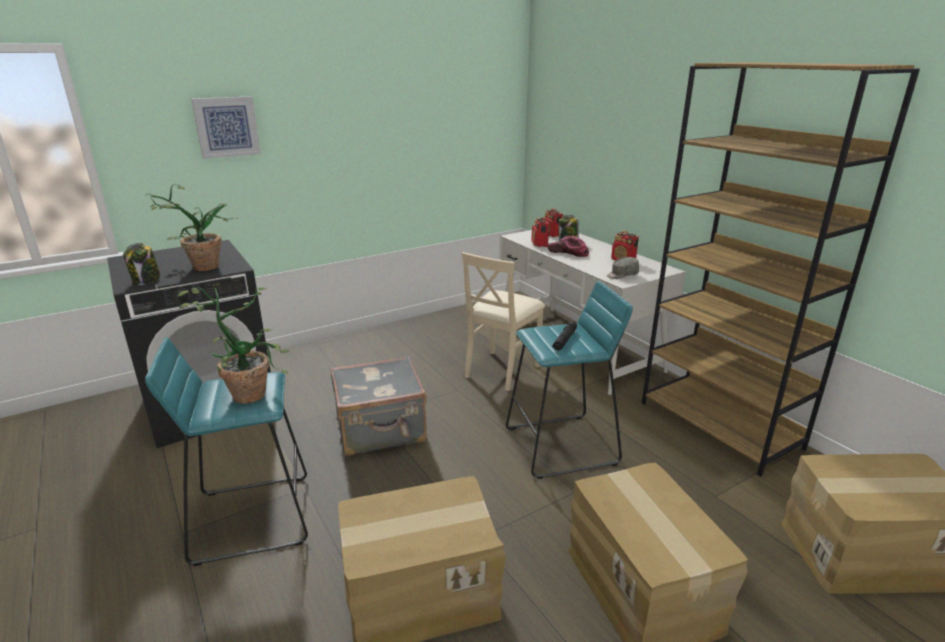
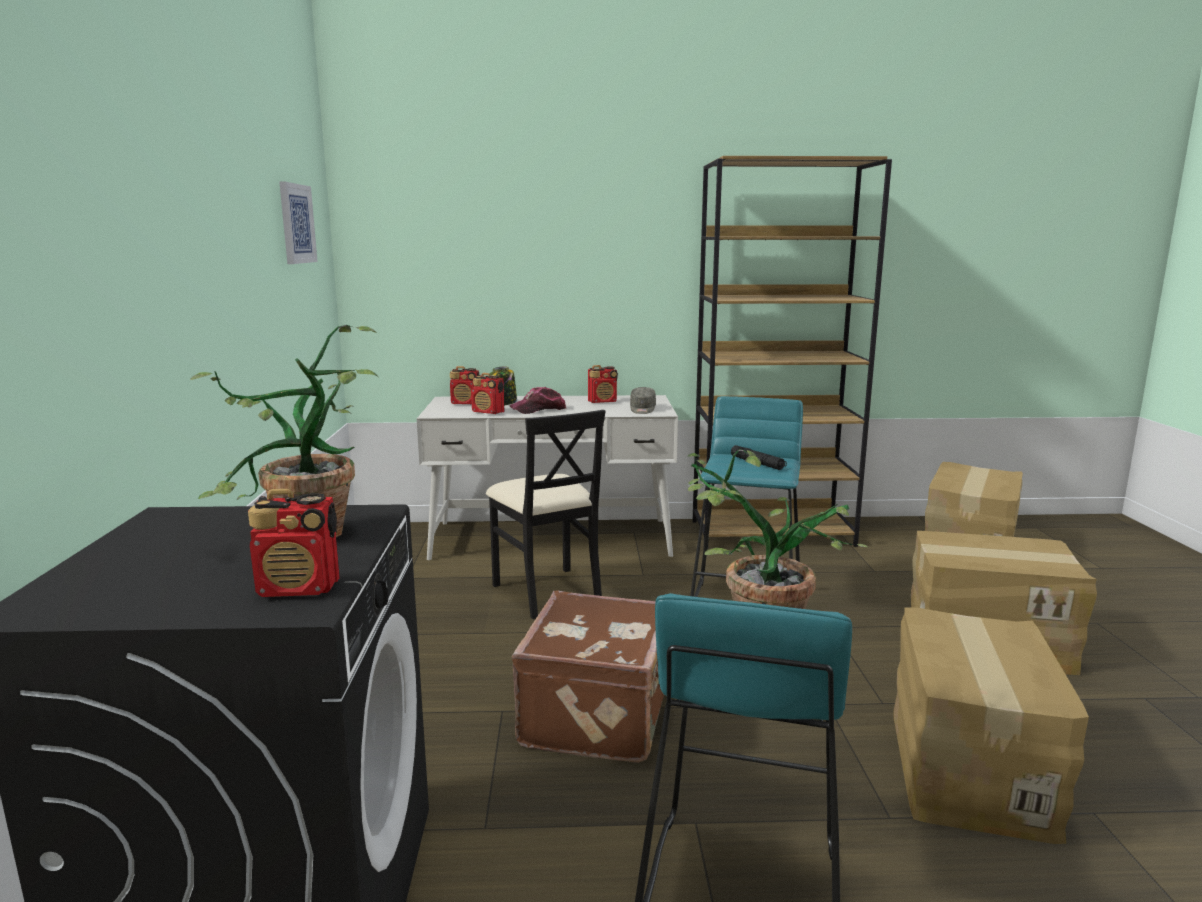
camera: 60 degrees left, 10 degrees down
(146, 281) = (300, 588): jar -> radio
(226, 127) = (67, 240): picture -> picture (296, 224)
(381, 430) = (600, 715): grey suitcase -> brown suitcase
(501, 370) = (547, 592): beige chair -> black chair

